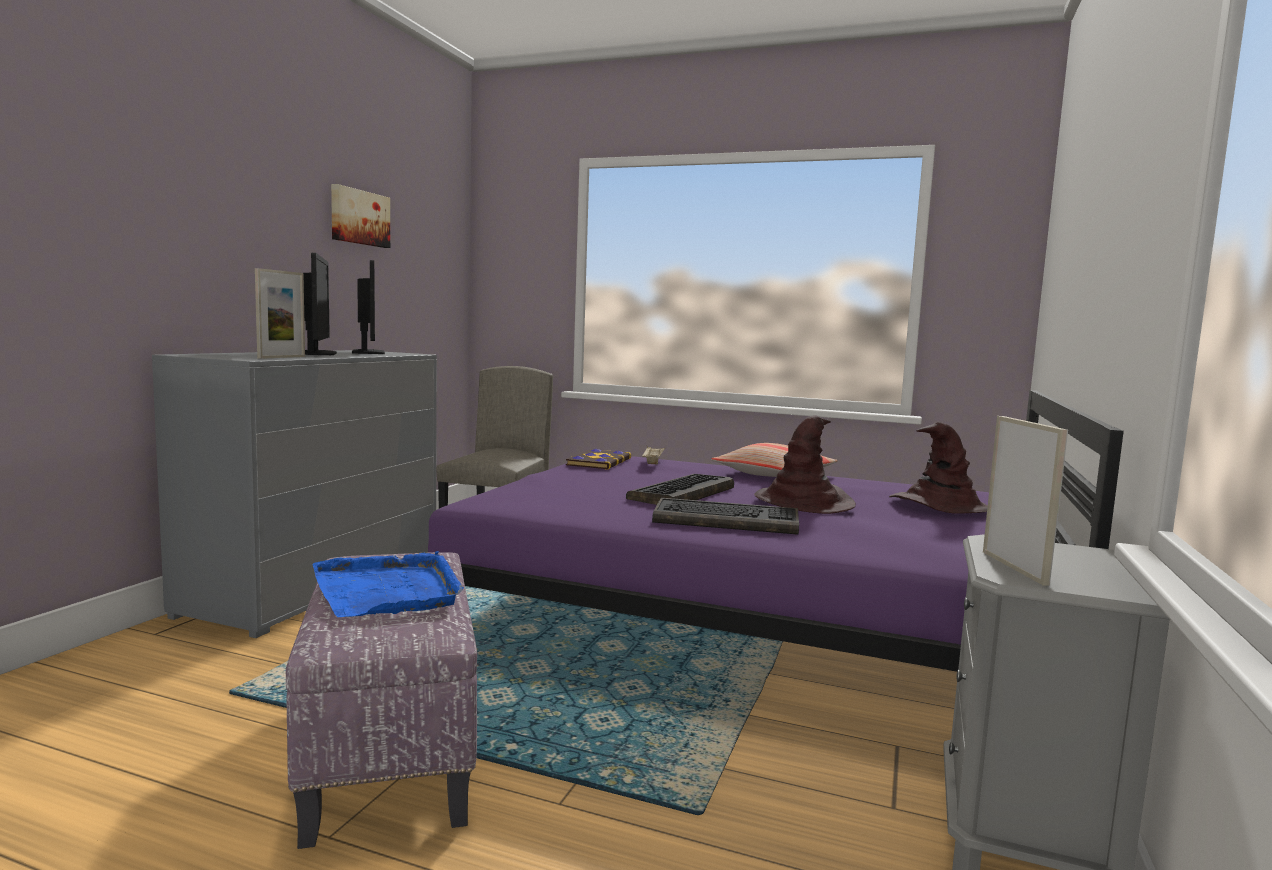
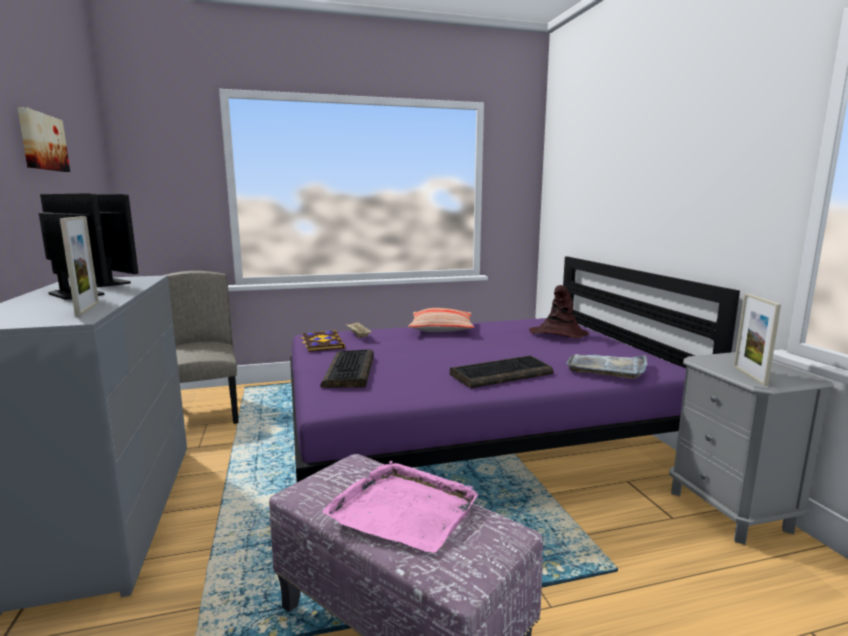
camera: 35 degrees left, 5 degrees up
(389, 590) = (404, 509): blue tray -> pink tray
(682, 493) = (431, 358): keyboard -> keyboard (350, 371)
(805, 502) = (505, 347): brown hat -> none
(899, 545) = (607, 367): none -> grey tray
(1014, 567) = (749, 376): picture frame -> picture frame turned 135 degrees counterclockwise

